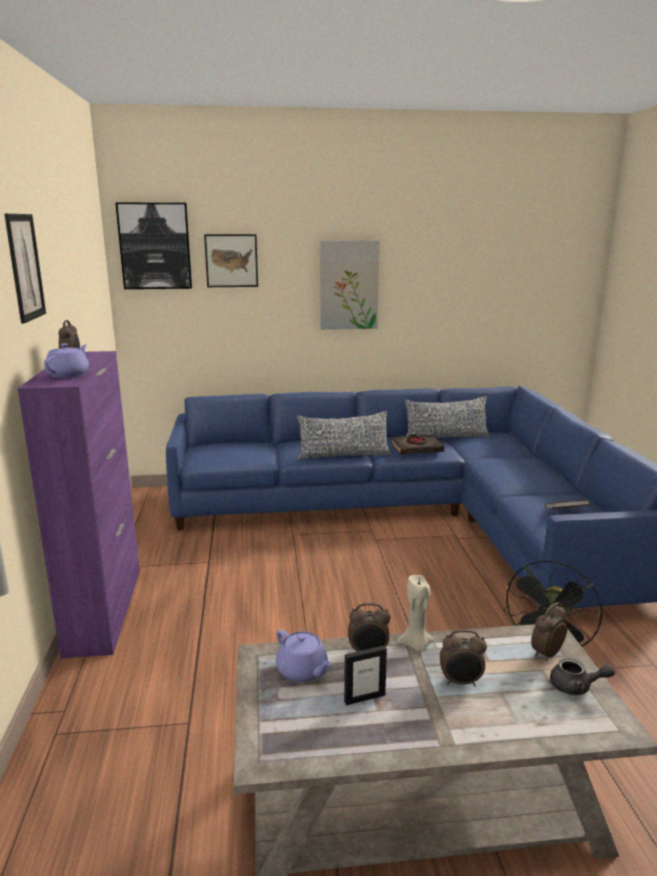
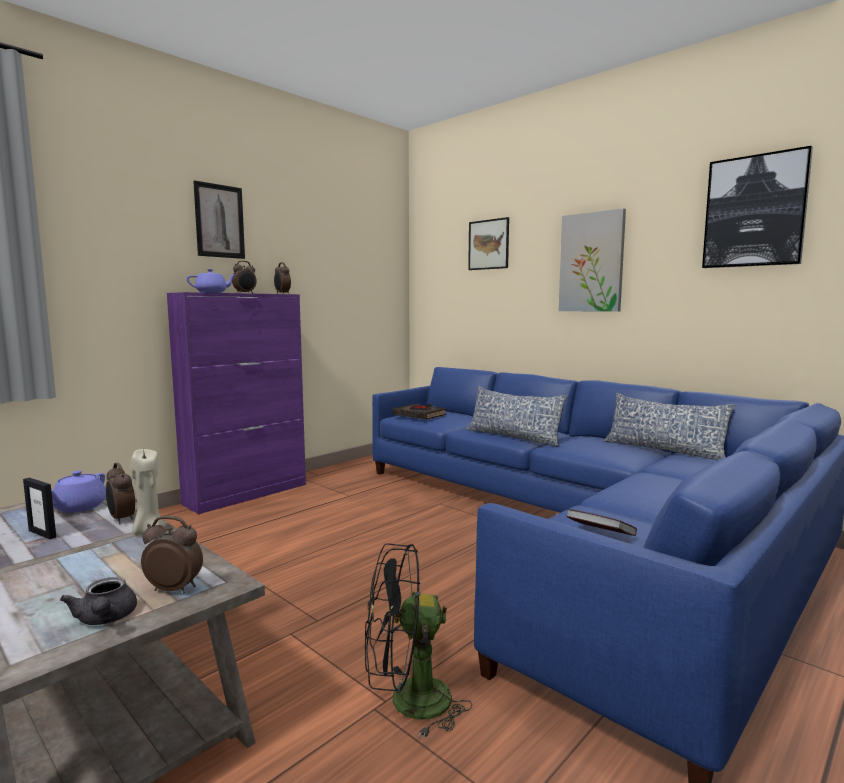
camera: 50 degrees right, 10 degrees down
(155, 246) = (437, 237): picture -> picture (754, 211)
(416, 448) = (596, 448): black book -> black book (419, 415)
(461, 682) = (87, 562): alarm clock -> alarm clock (282, 294)

